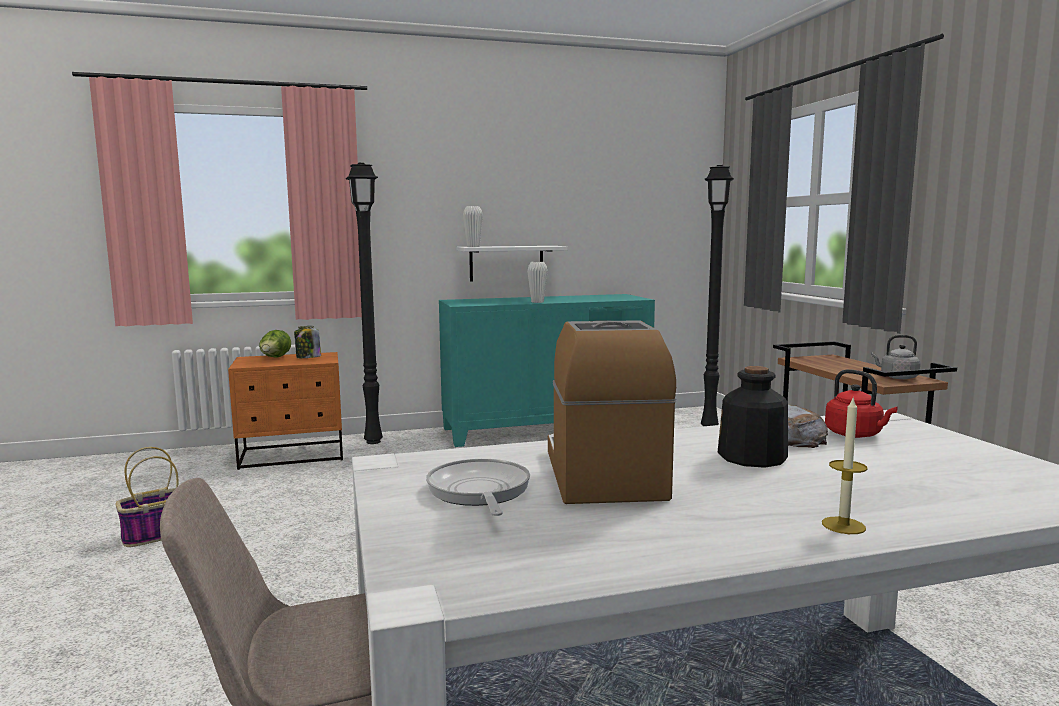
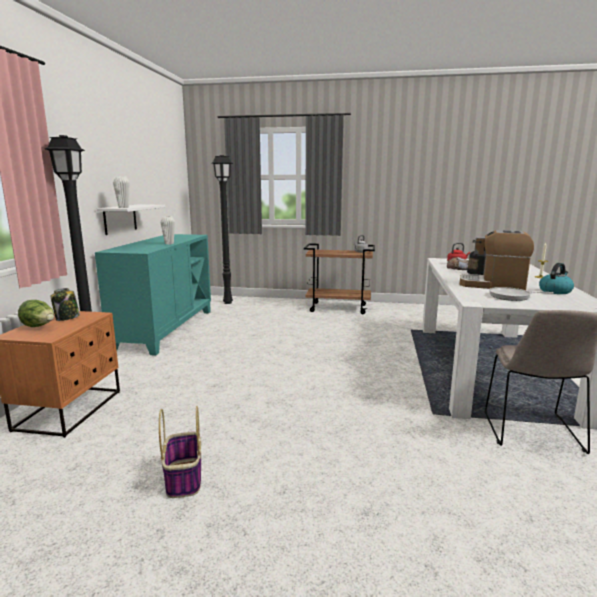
camera: 65 degrees left, 5 degrees up
(616, 540) = (555, 291): none -> kettle

